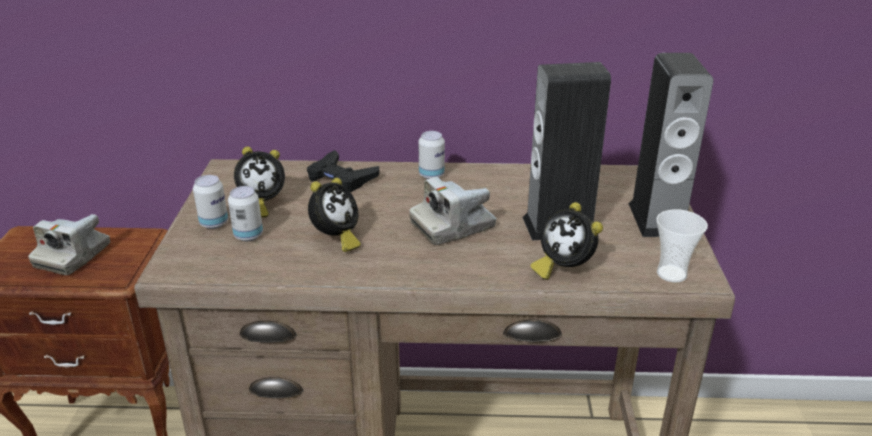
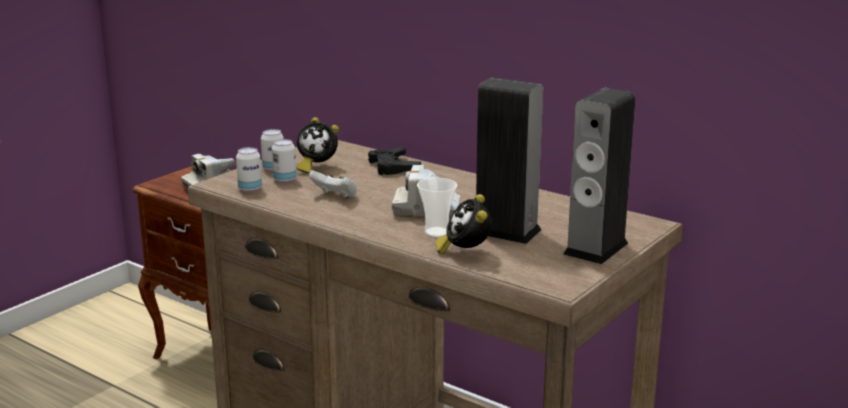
camera: 35 degrees right, 10 degrees down
(336, 240) = (335, 196): alarm clock -> white game controller
(431, 175) = (461, 180): can -> can (250, 189)
(671, 274) = (543, 278): cup -> cup (436, 232)

